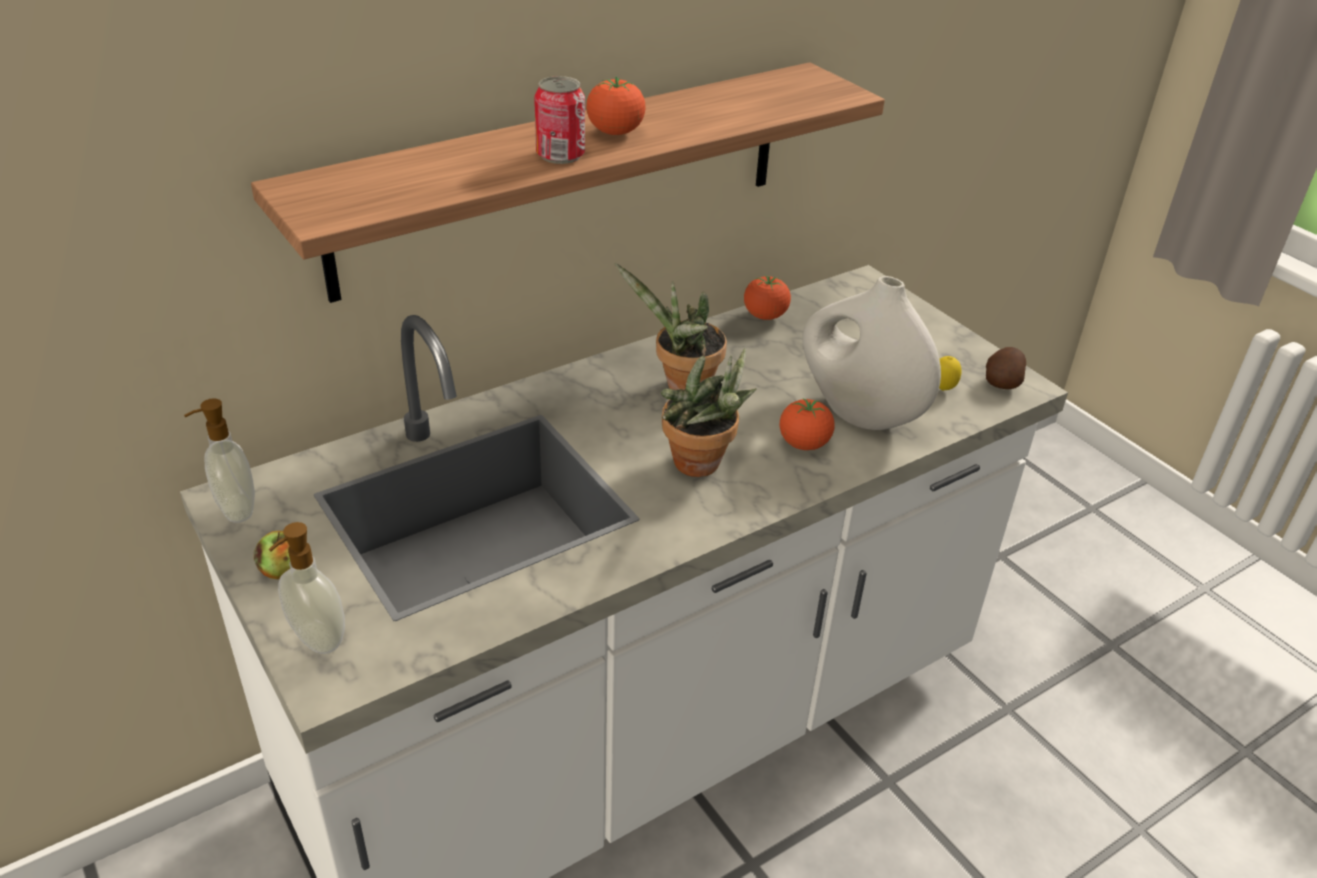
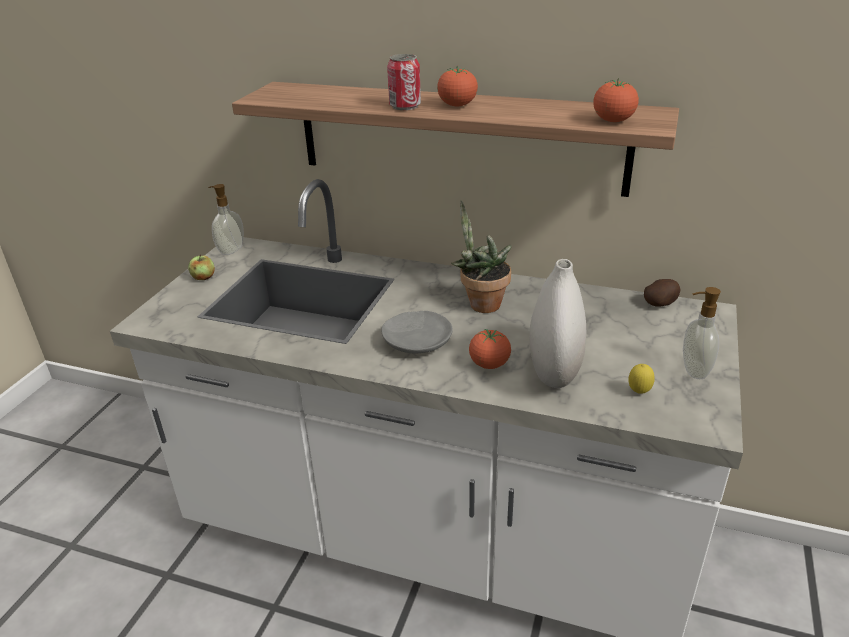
camera: 55 degrees right, 5 degrees down
(316, 639) = (168, 306): soap dispenser -> soap dispenser (693, 370)
(702, 466) = (417, 341): potted plant -> grey plate
(765, 316) = (600, 296): tomato -> tomato (613, 121)
(1002, 382) = (696, 415): potato -> potato (660, 304)

